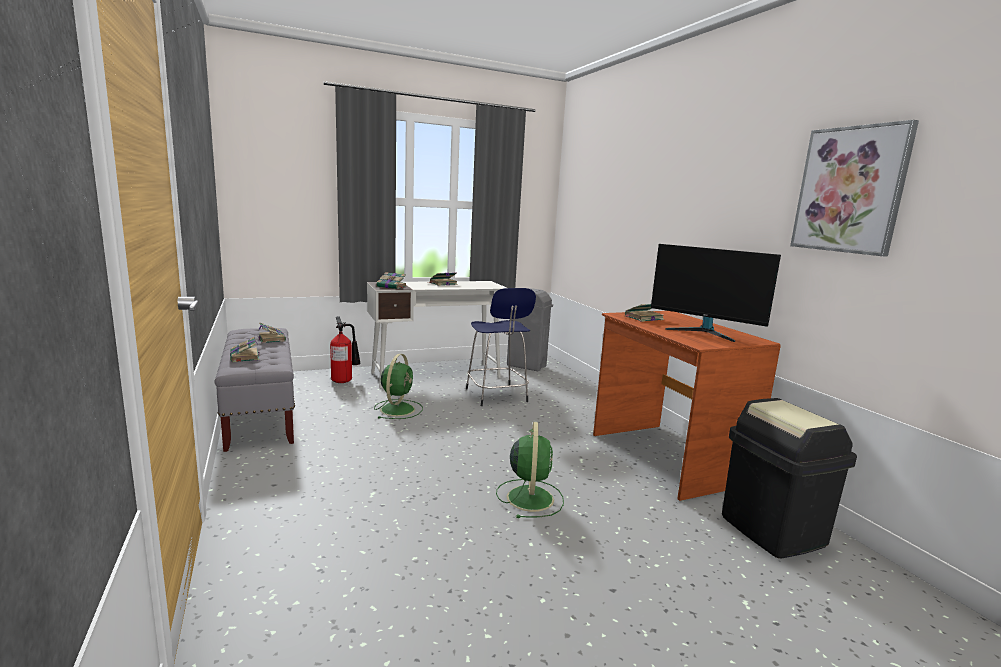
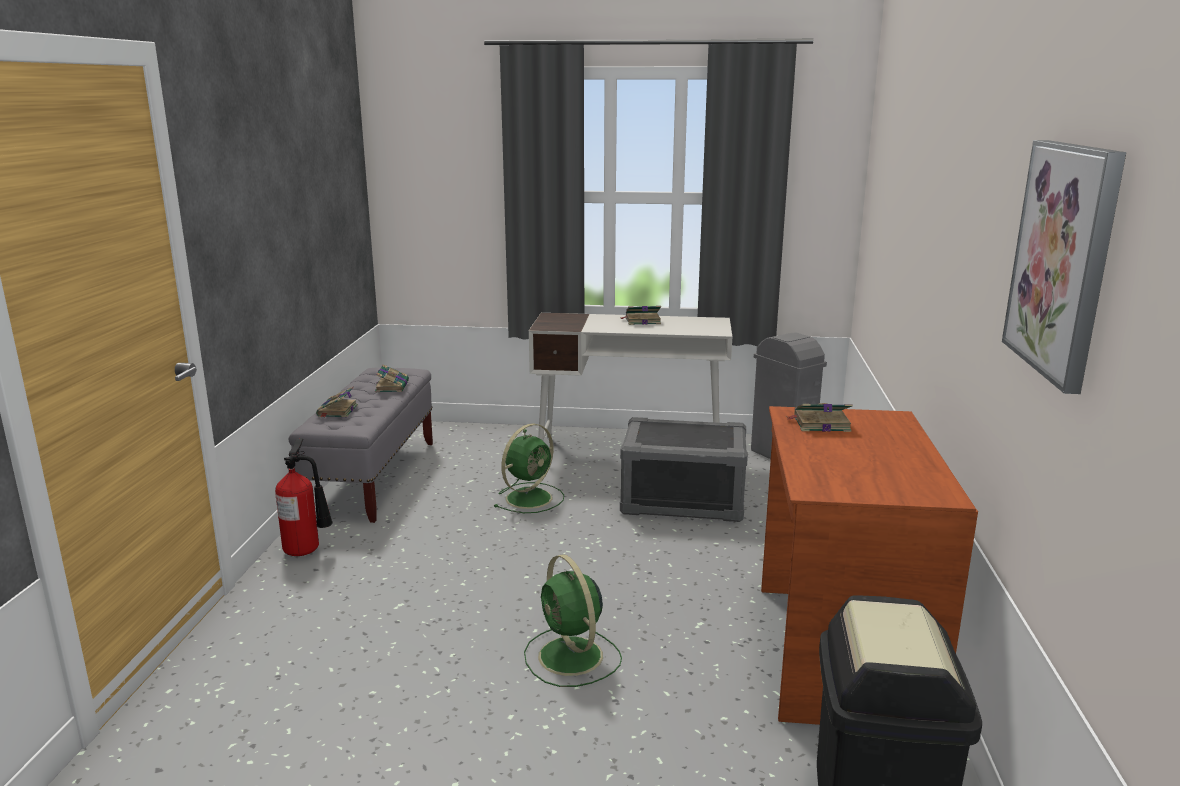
camera: 30 degrees right, 5 degrees up
(344, 381) = (503, 445): fire extinguisher -> fire extinguisher (307, 551)
(392, 287) = (559, 324): book -> none
(497, 396) = (682, 500): blue stool -> grey storage box
(530, 497) = (572, 658): green fan -> green fan turned 120 degrees clockwise
(704, 332) = (874, 465): monitor -> none

